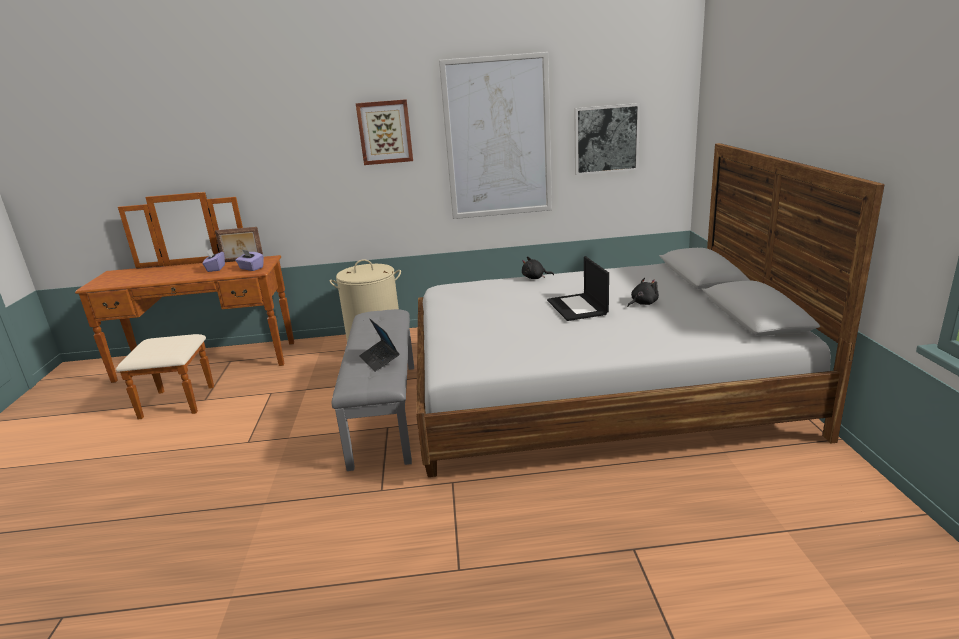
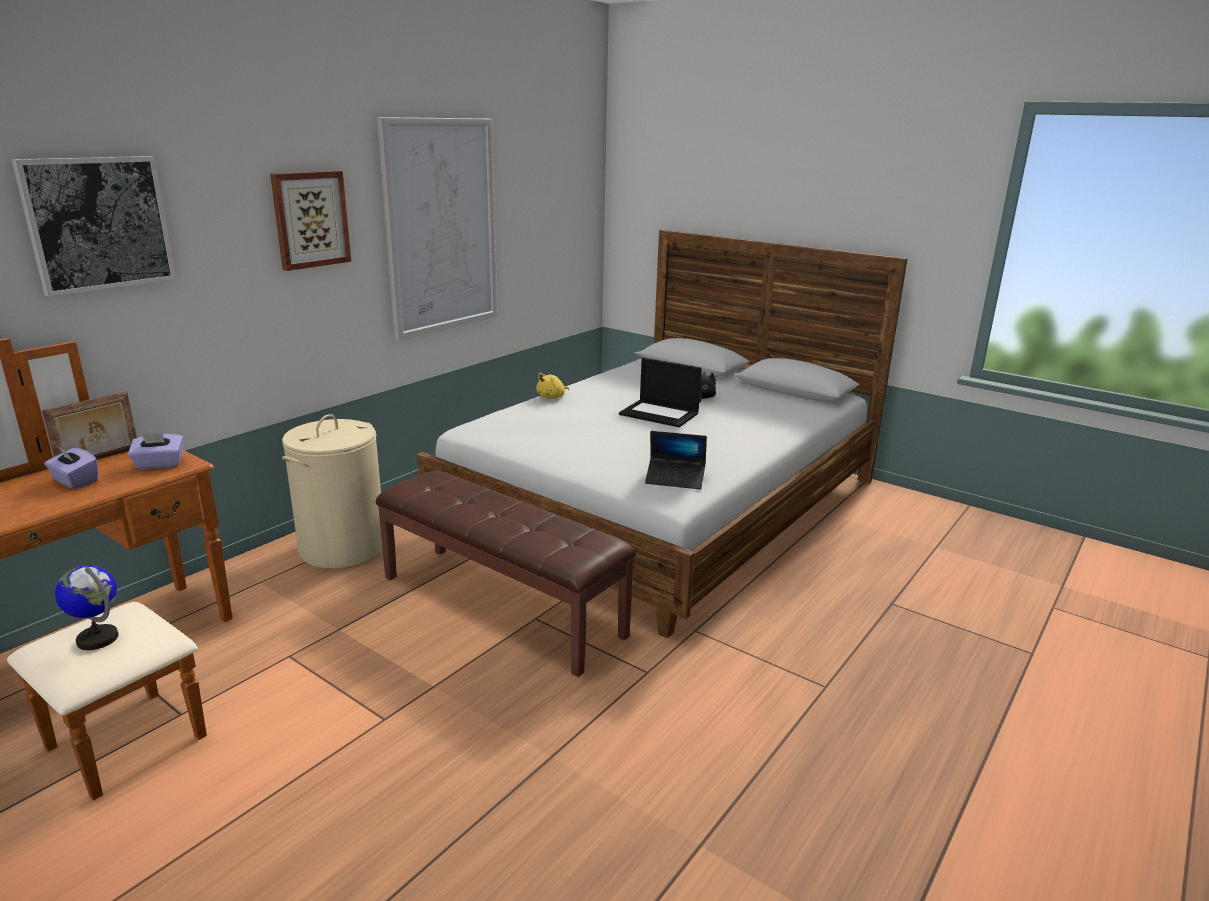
camera: 50 degrees left, 0 degrees up
(160, 344) = (98, 639): none -> globe
(379, 360) = (545, 524): laptop -> laptop (675, 479)
(386, 411) = (502, 605): grey bench -> brown bench
(535, 278) = (552, 397): black plush toy -> yellow plush toy
(606, 139) = (539, 227): picture -> picture (98, 223)

